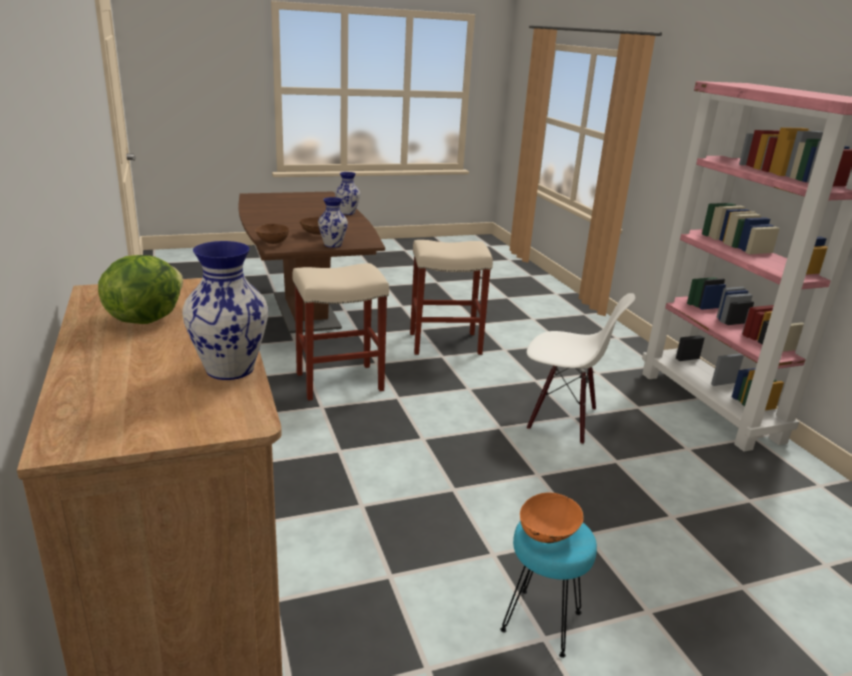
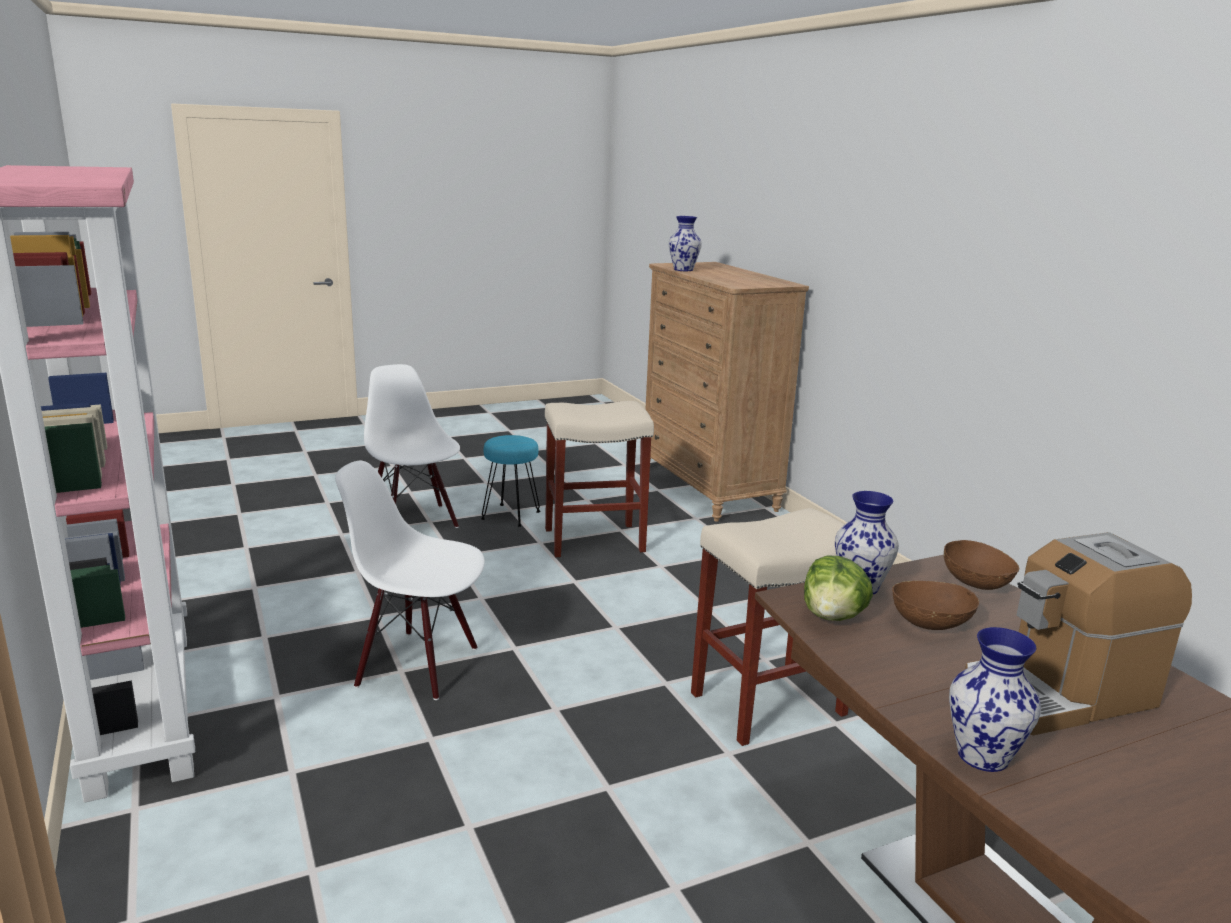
camera: 175 degrees right, 5 degrees down
(144, 318) = (745, 278): lettuce -> lettuce (833, 617)
(300, 218) = (1058, 693): none -> coffee machine
(446, 343) = (604, 833): beige stool -> beige stool (593, 540)
(548, 534) = (516, 440): orange bowl -> none
(669, 610) = (413, 522): none -> white chair

